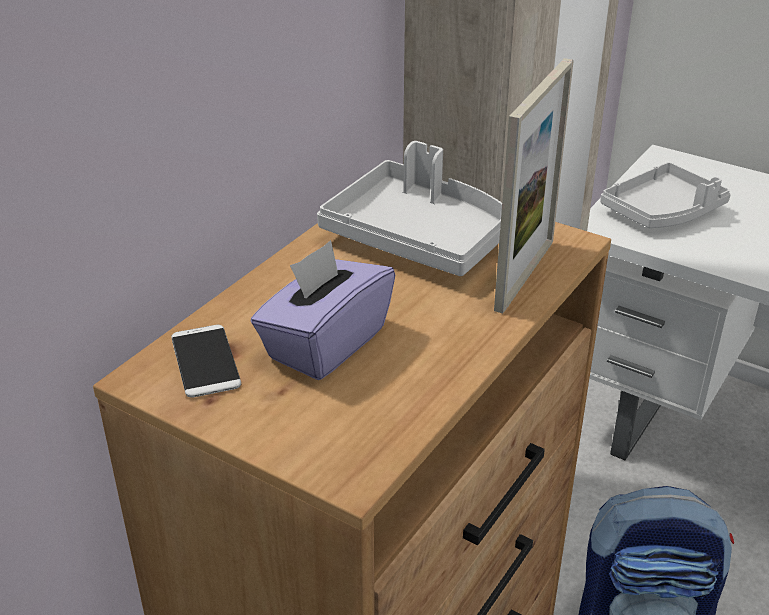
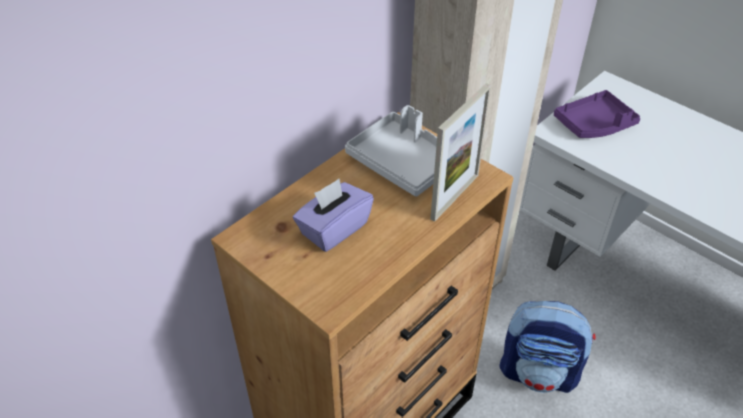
camera: 10 degrees right, 10 degrees up
(205, 361) = (269, 232): phone -> none
(663, 211) = (594, 124): grey tray -> purple tray

